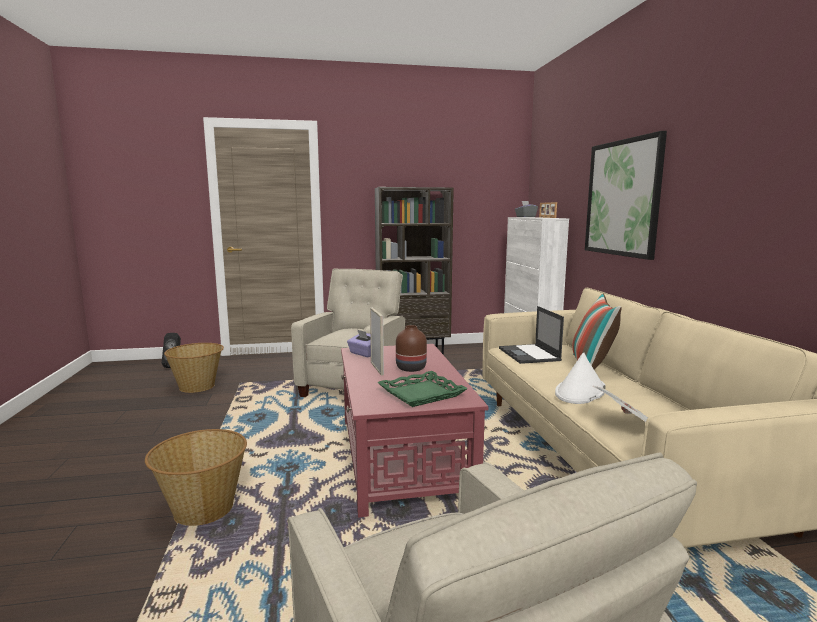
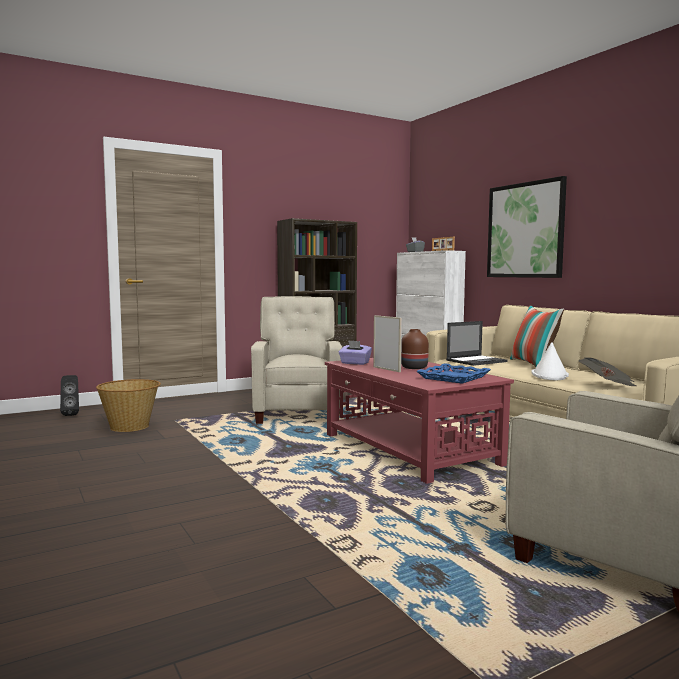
camera: 20 degrees left, 5 degrees down
(203, 509) = (286, 497): basket -> none
(421, 393) = (453, 377): green tray -> blue tray
(529, 354) = (477, 361): laptop -> laptop turned 90 degrees counterclockwise

